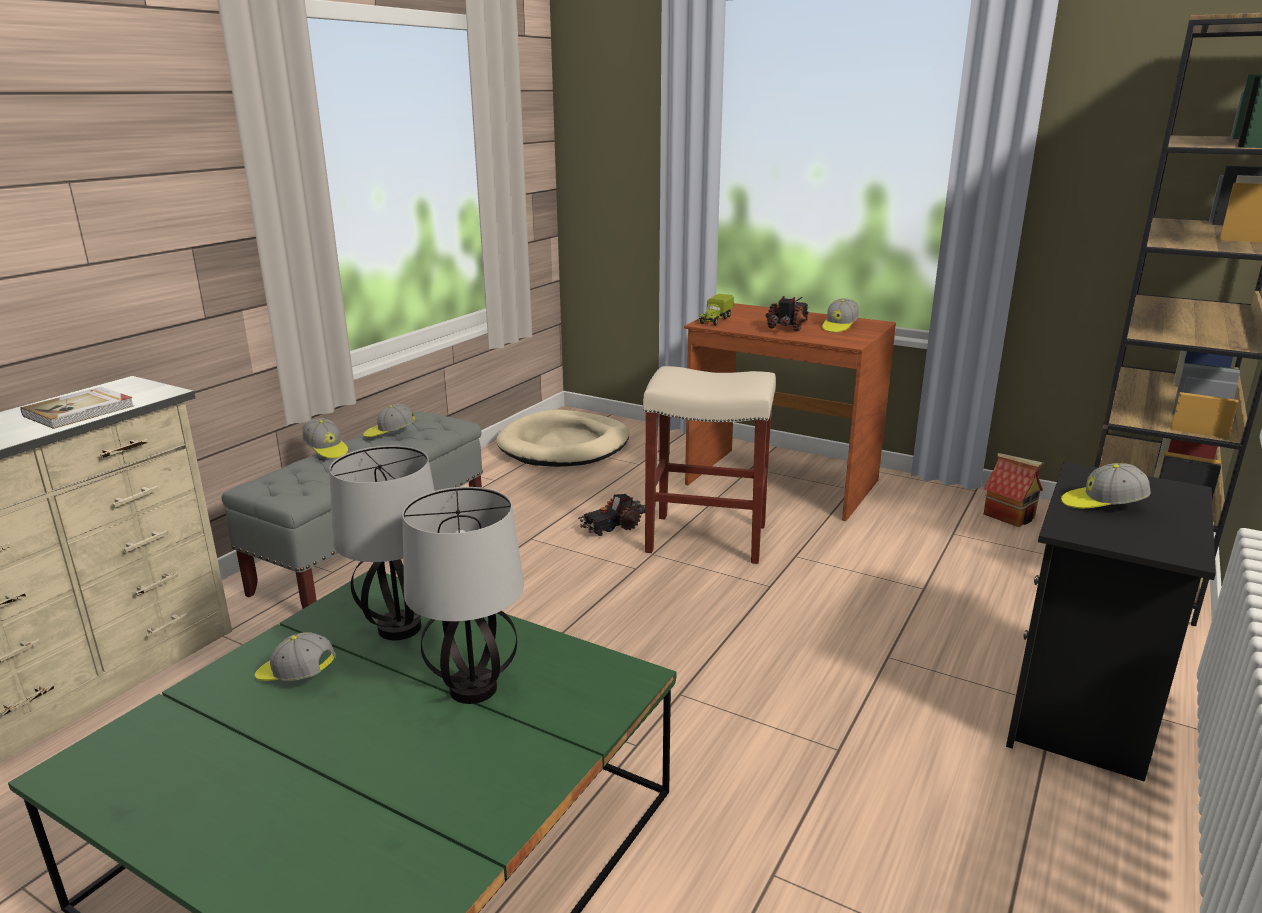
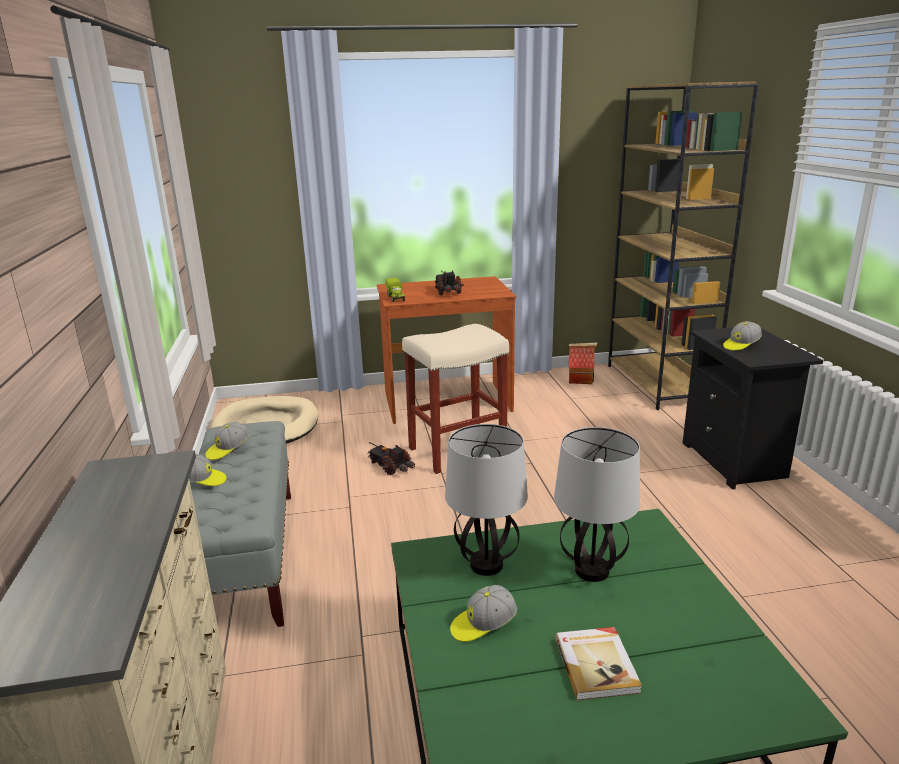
camera: 40 degrees left, 0 degrees up
(80, 411) = (136, 502): book -> book (597, 664)
(613, 527) = (391, 467): toy truck -> toy truck turned 120 degrees clockwise
(839, 327) = (474, 285): cap -> none

